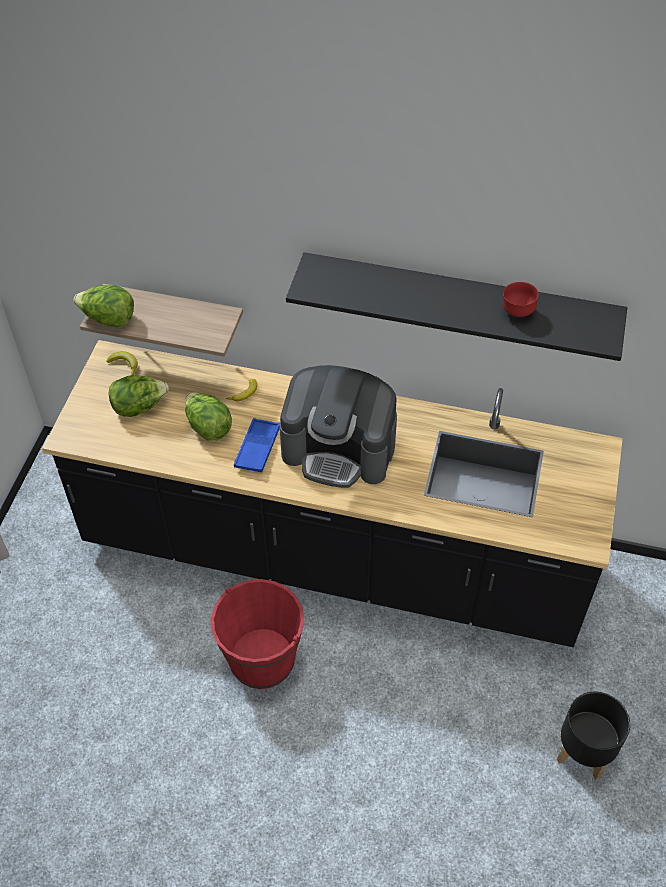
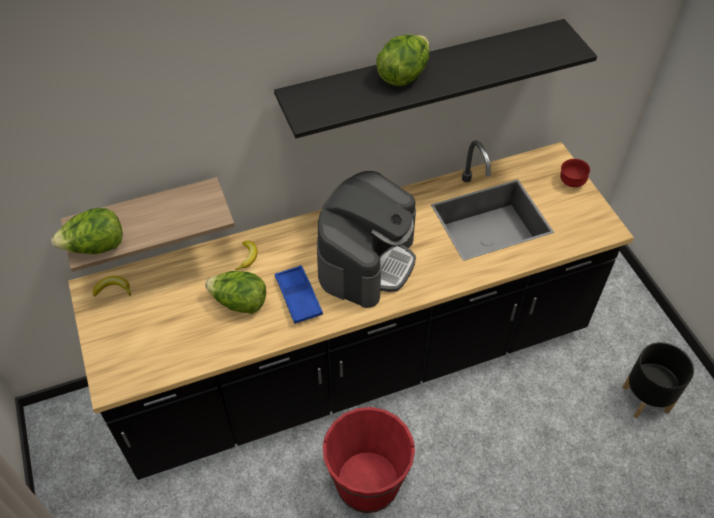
camera: 35 degrees left, 0 degrees up
(139, 407) = (160, 319): lettuce -> lettuce (403, 75)
(339, 449) = (366, 260): coffee machine -> coffee machine turned 45 degrees counterclockwise
(517, 312) = (492, 58): red bowl -> red bowl (571, 183)

